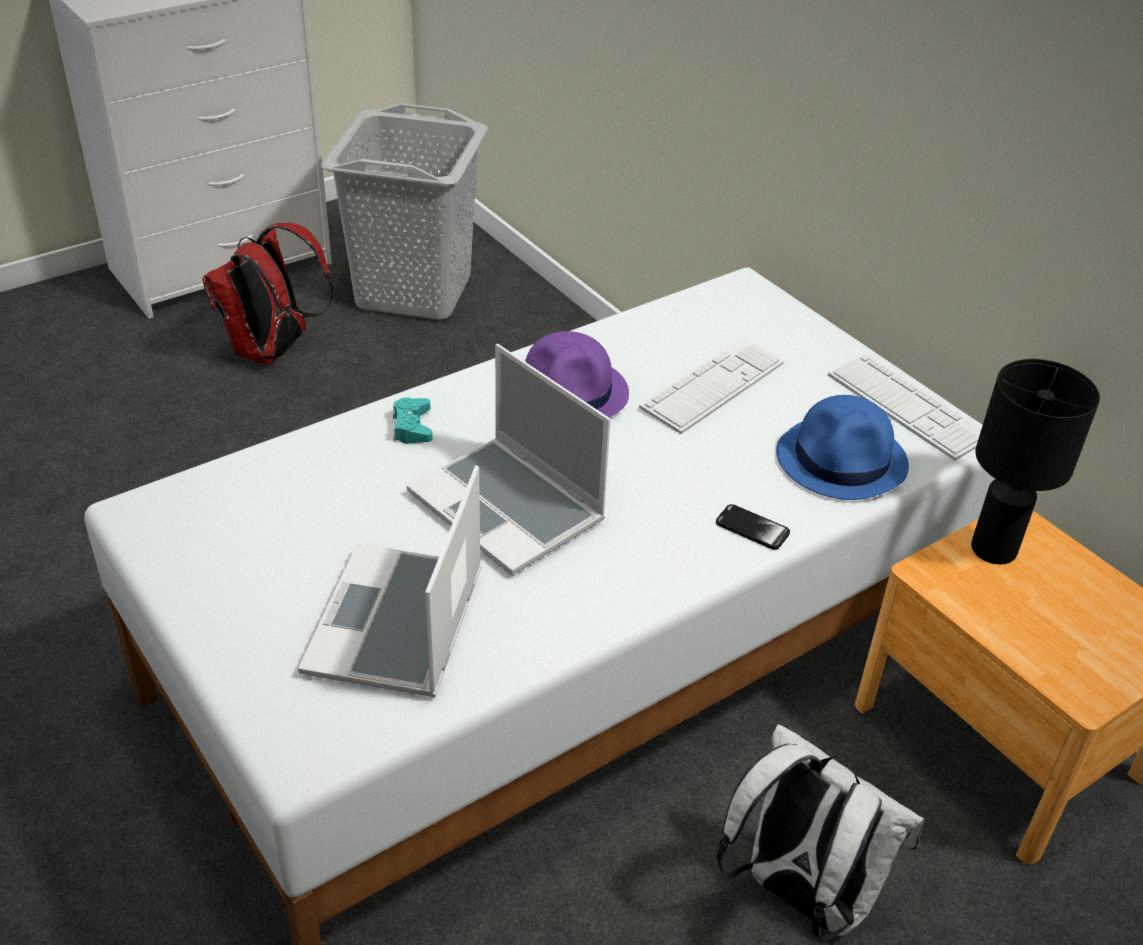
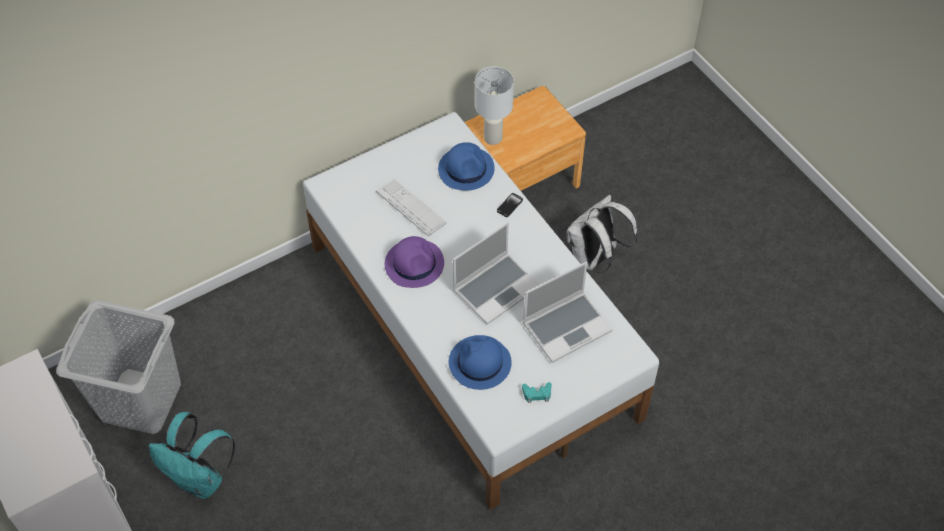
camera: 85 degrees left, 15 degrees up
(273, 351) = (201, 479): red backpack -> turquoise backpack
(310, 484) = (479, 363): none -> blue hat
(397, 625) = (567, 326): laptop -> laptop turned 45 degrees counterclockwise
(412, 427) = (438, 325): turquoise game controller -> turquoise game controller (537, 394)
(907, 407) = (429, 140): keyboard -> none
(995, 549) = (493, 137): black table lamp -> white table lamp

